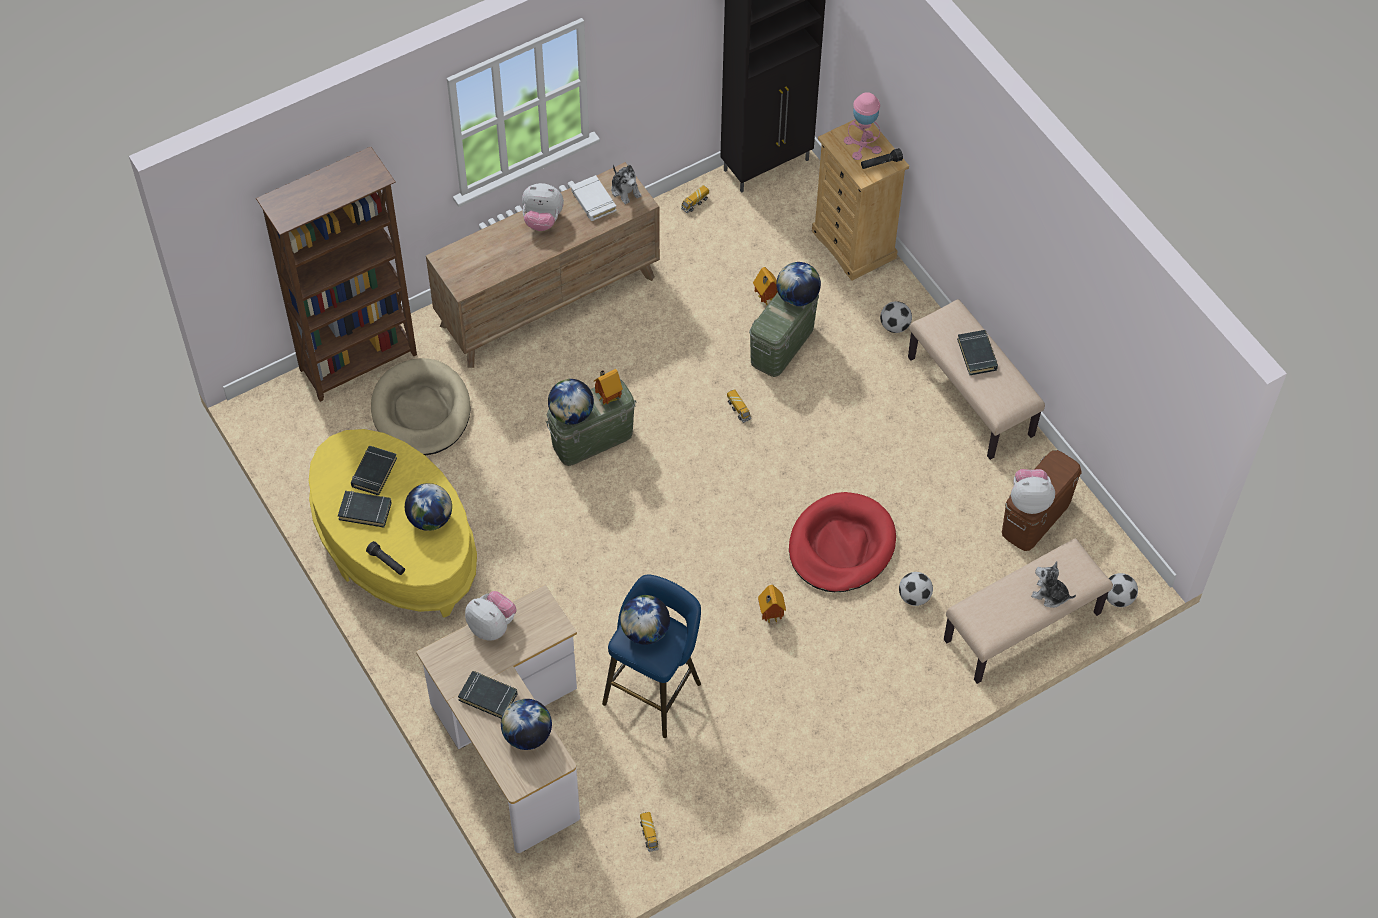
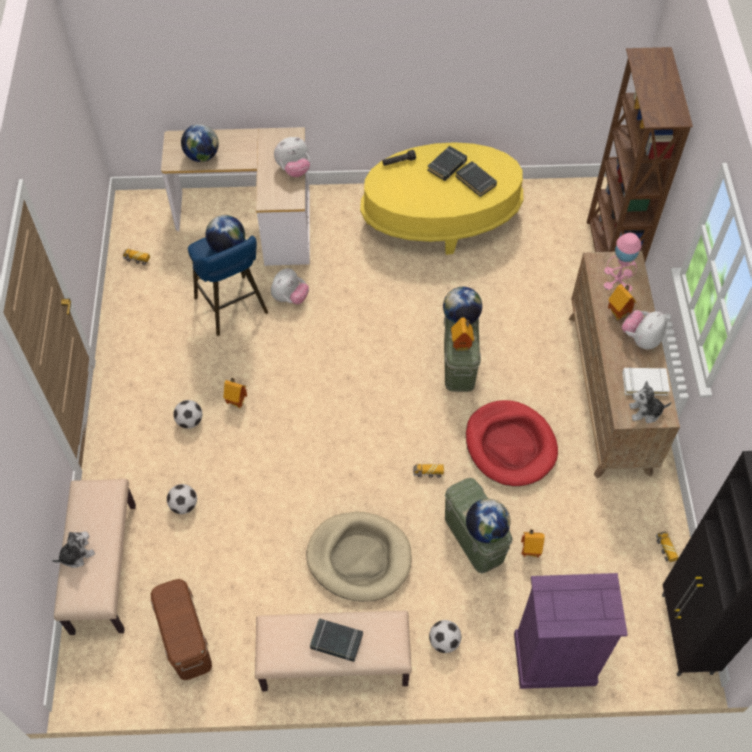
camera: 120 degrees right, 0 degrees up
(421, 411) = (545, 273): beige dog bed -> beige dog bed (359, 558)
(430, 519) = (417, 195): globe -> none
(488, 696) = (244, 148): black book -> none
(521, 247) = (618, 313): none -> toy house
(841, 546) = (261, 479): red dog bed -> red dog bed (510, 445)
(854, 244) = (554, 659): beige dresser -> purple dresser
(862, 145) = (586, 607): pink table lamp -> pink table lamp (618, 279)
(881, 163) = (554, 611): black flashlight -> none
(1029, 500) = (170, 596): plush toy -> plush toy (290, 298)
(1118, 598) = (72, 658): football -> football (190, 421)

